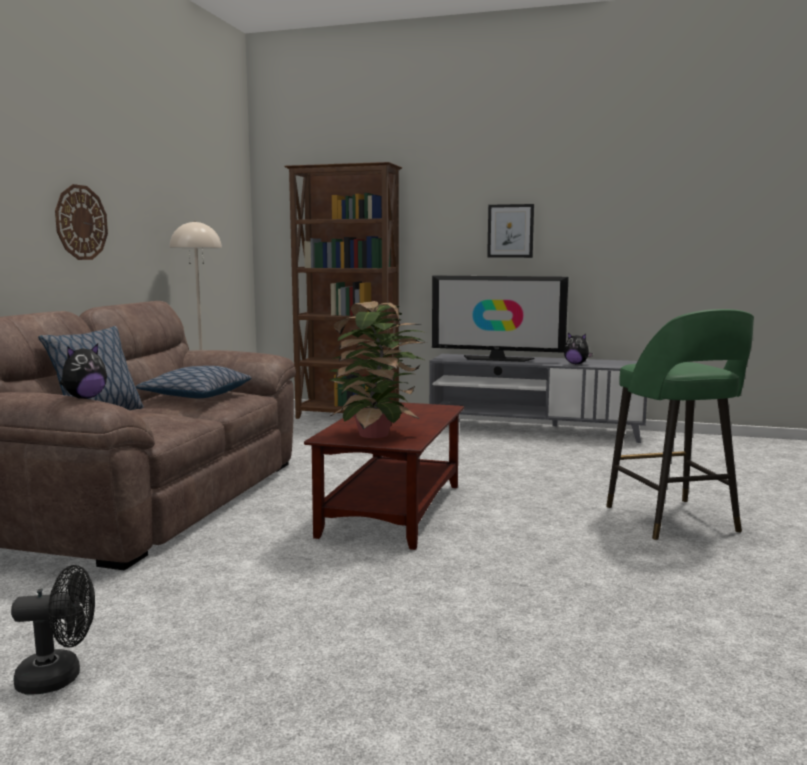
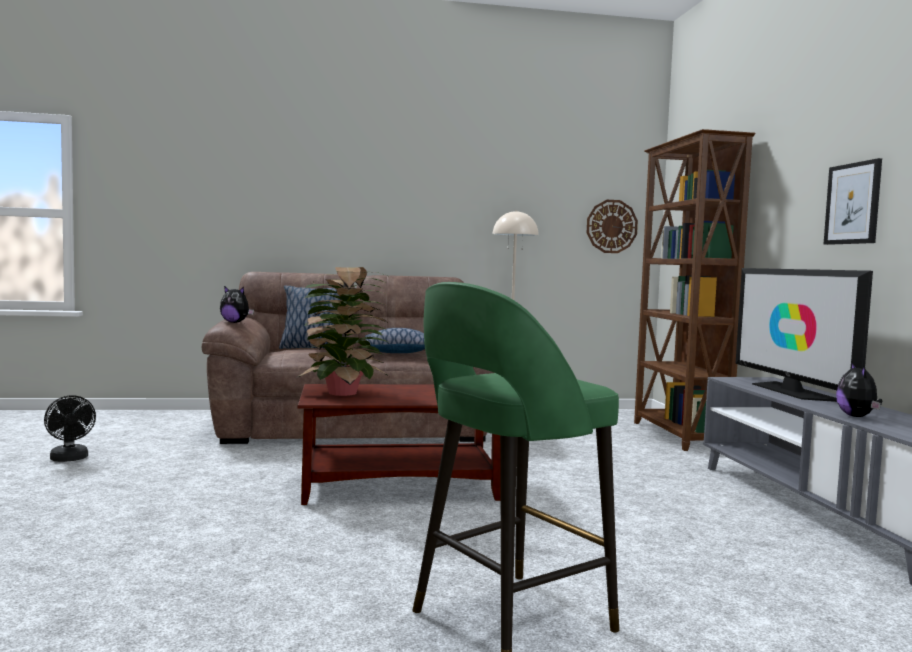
camera: 65 degrees right, 5 degrees down
(81, 222) = (399, 213): wall clock -> wall clock (611, 226)

